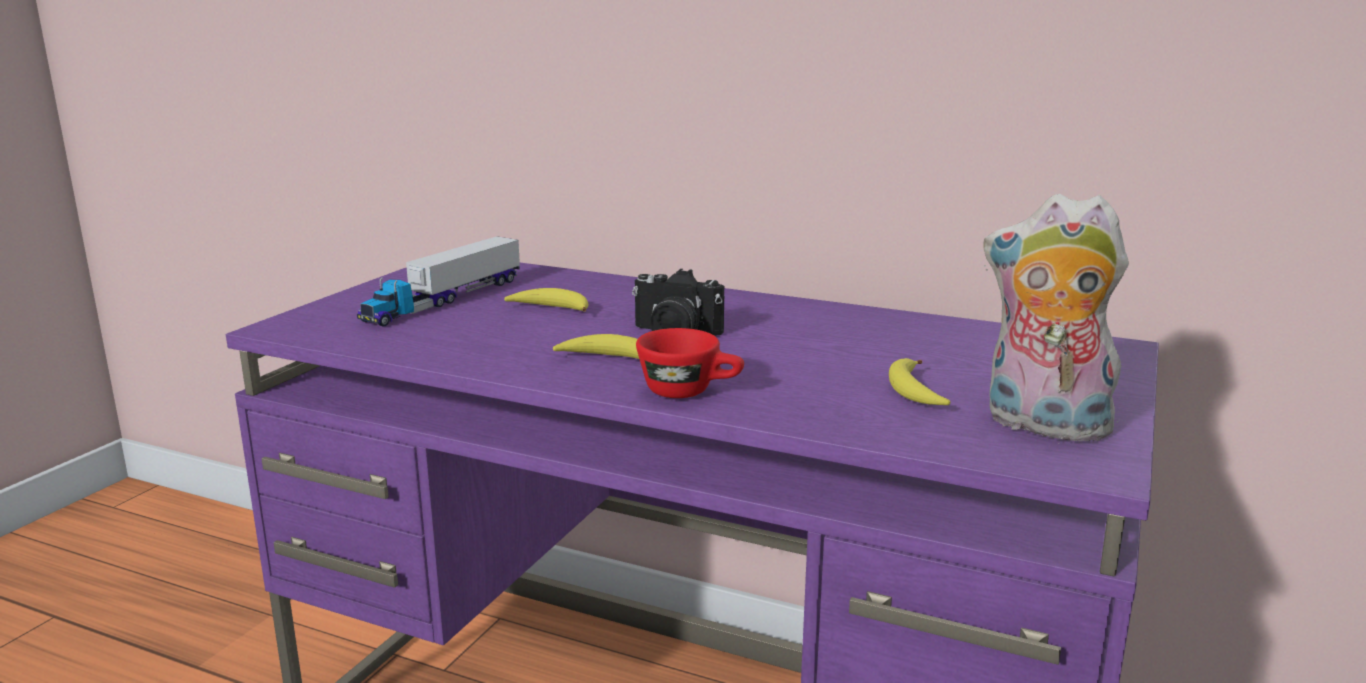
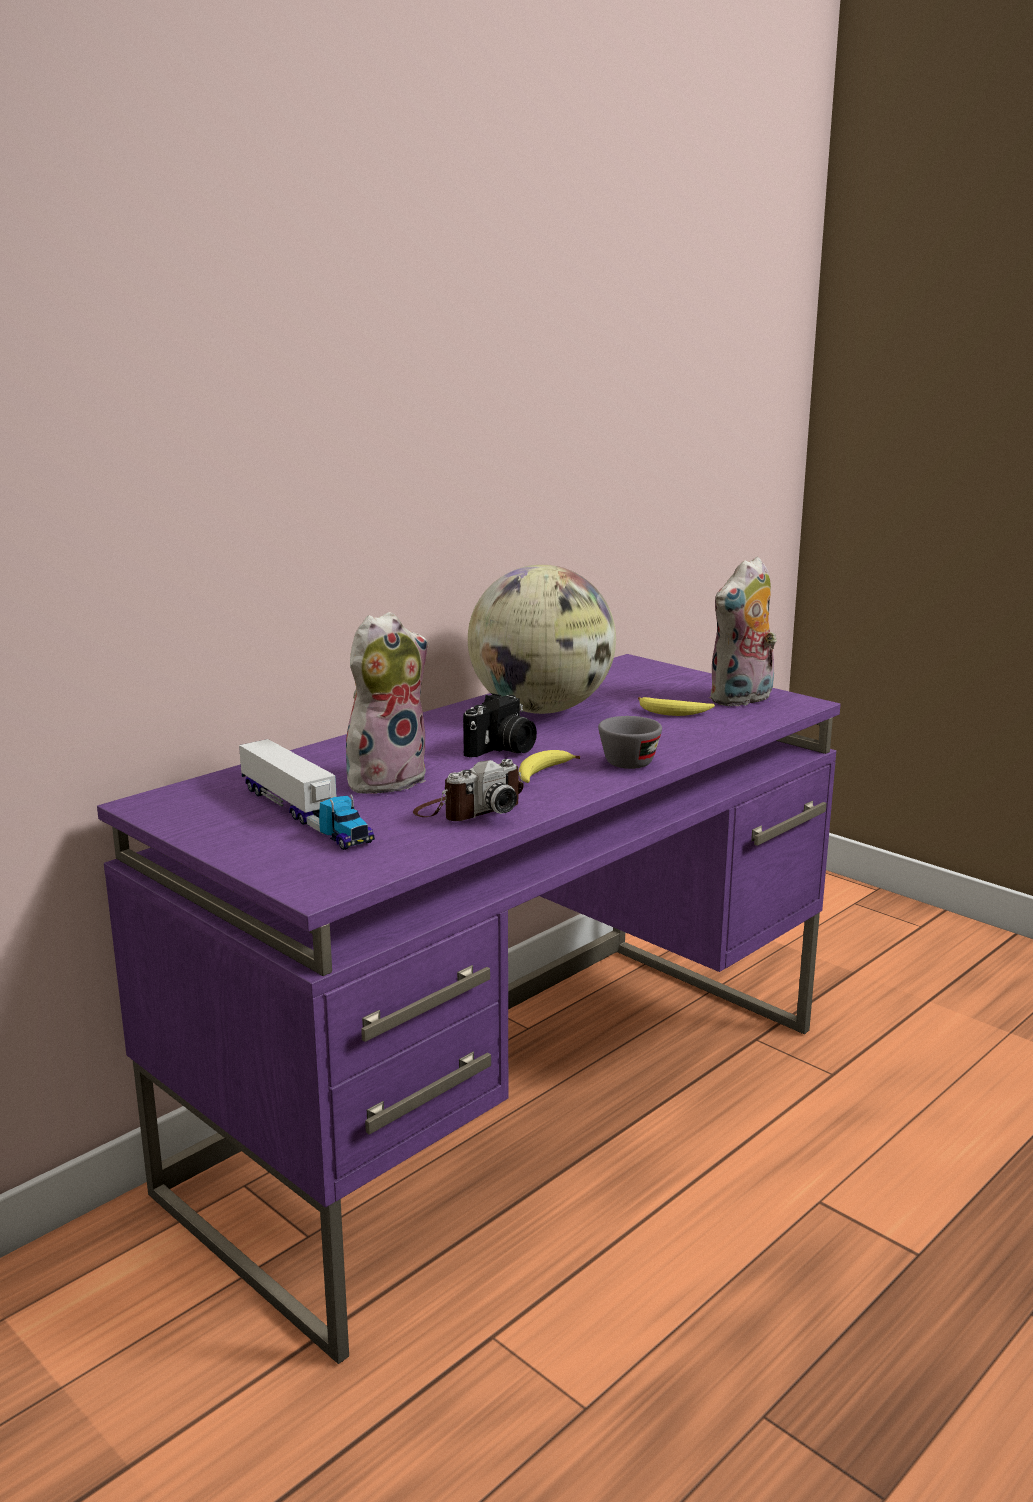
camera: 70 degrees left, 0 degrees up
(481, 346) = (469, 810): none -> camera
(551, 309) = (386, 779): banana -> plush toy
(690, 391) = (633, 760): red cup -> grey cup
(833, 332) = (541, 710): none -> globe

